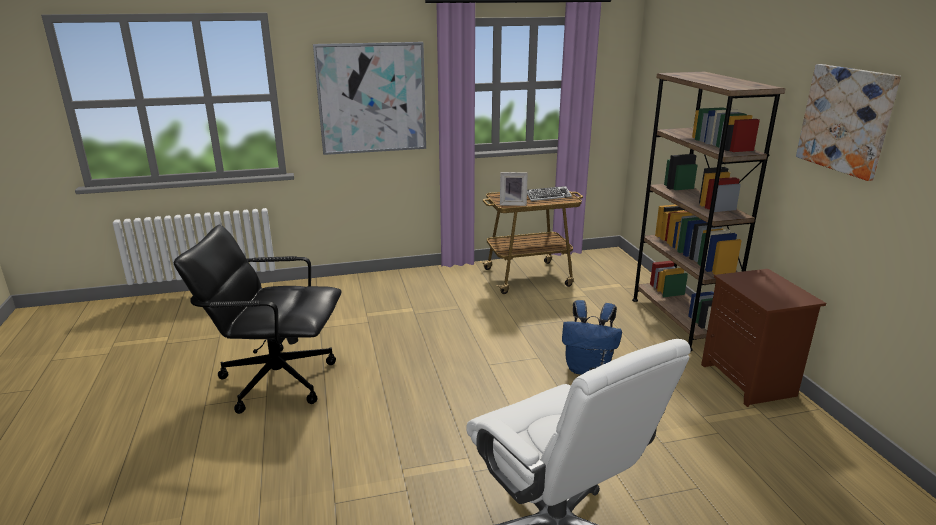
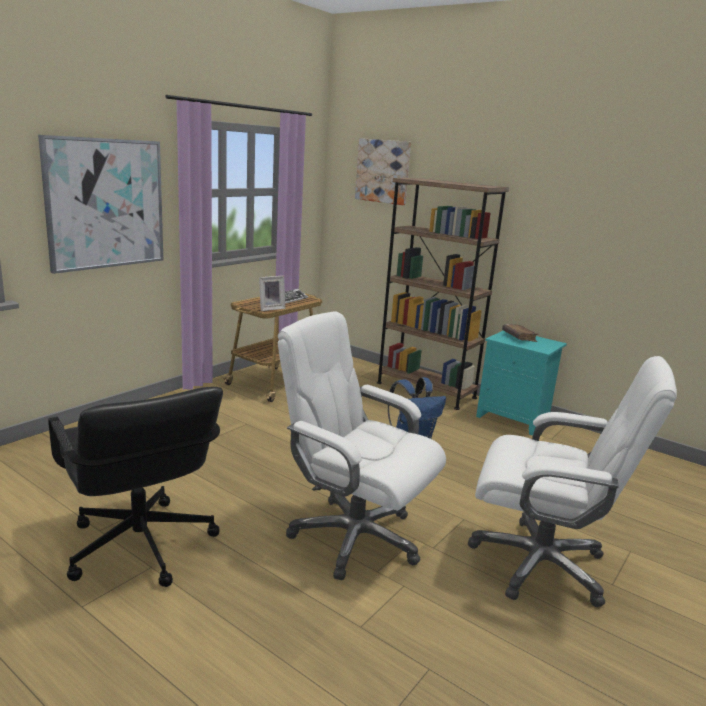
camera: 40 degrees left, 5 degrees down
(277, 379) = (140, 546): black office chair -> black office chair turned 90 degrees counterclockwise
(420, 433) = (353, 537): none -> white office chair
(750, 381) = (514, 419): brown nightstand -> turquoise nightstand
(764, 282) = (518, 337): none -> brown book
(846, 120) = (565, 208): picture -> picture (383, 171)

